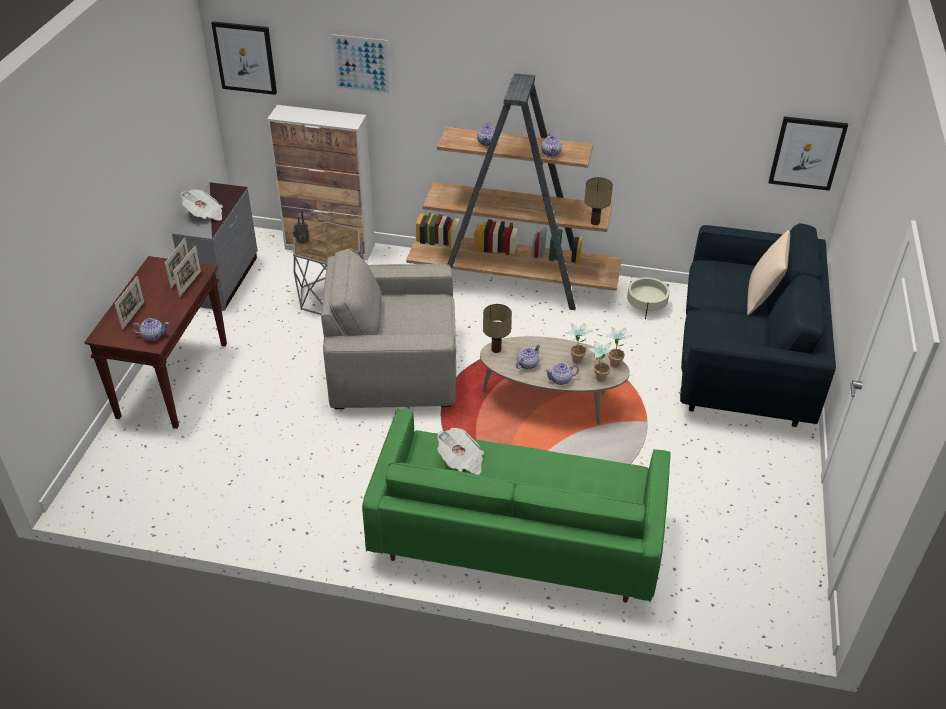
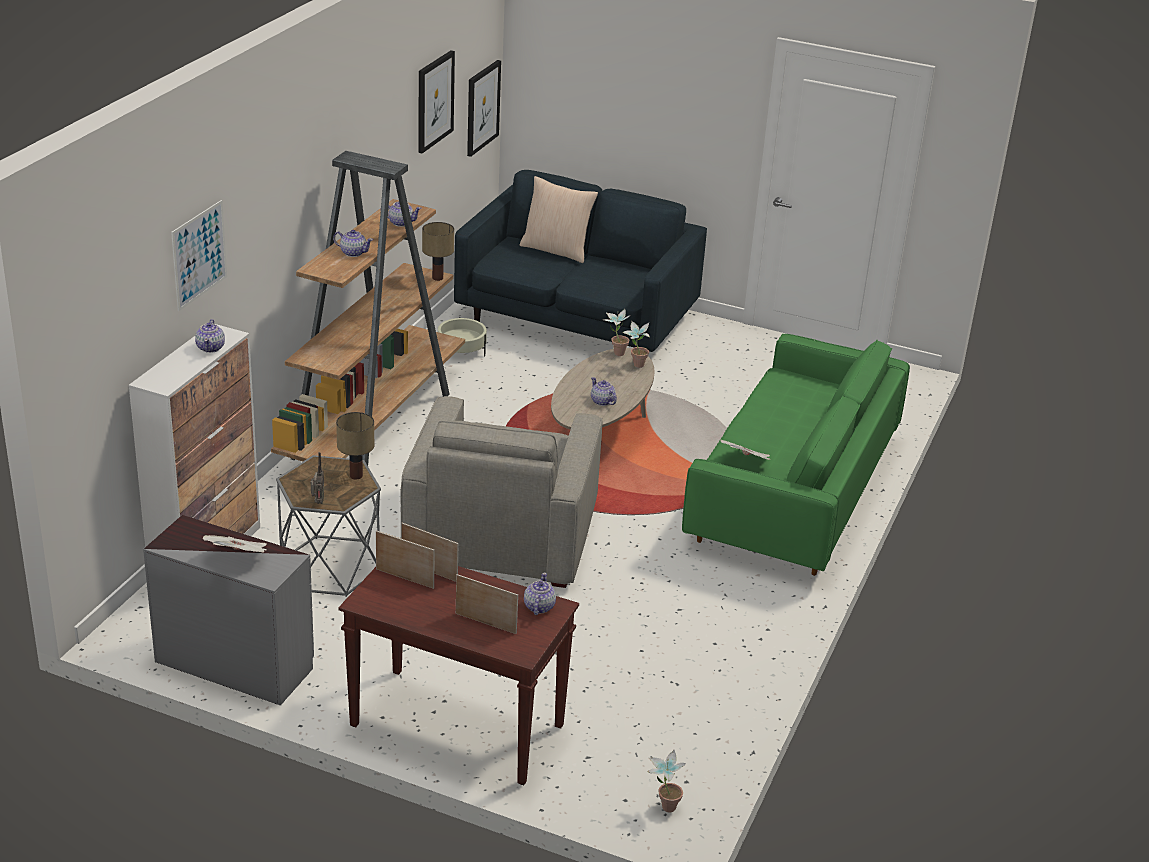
camera: 80 degrees left, 10 degrees down
(245, 57) = (87, 339): picture -> picture (434, 101)
(495, 349) = (569, 416): table lamp -> table lamp (355, 476)
(561, 380) = (634, 387): teapot -> teapot (211, 347)
(577, 358) = (602, 372): potted plant -> potted plant (663, 806)

